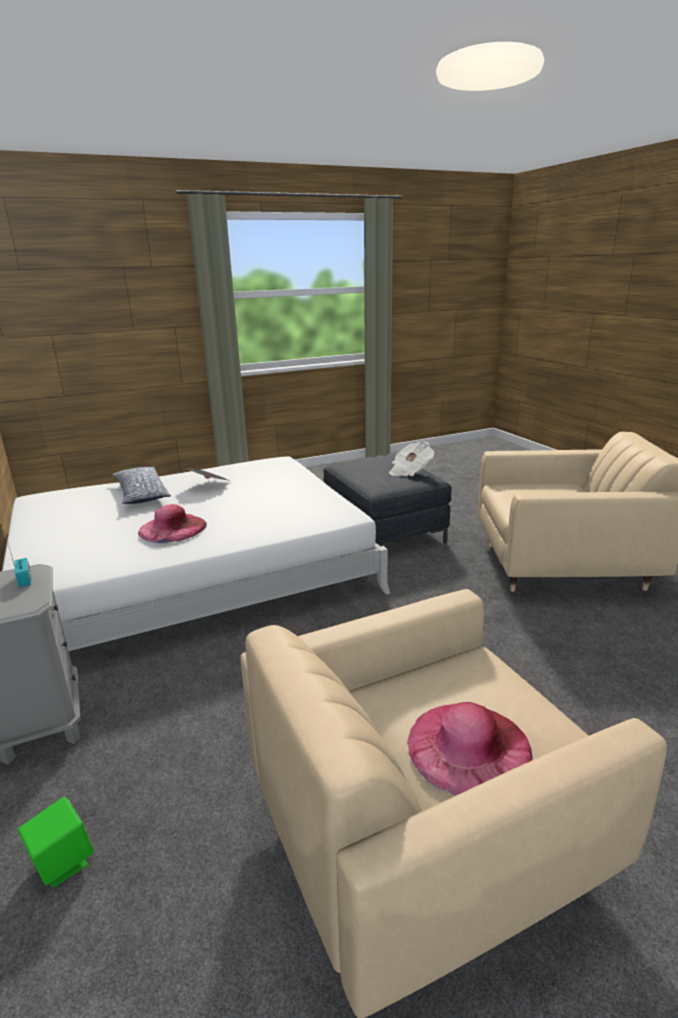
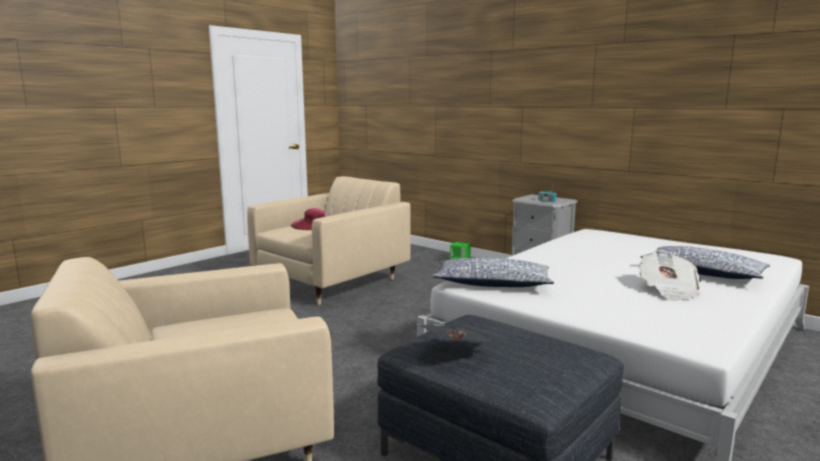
camera: 155 degrees right, 10 degrees down
(172, 528) = (586, 254): pink hat -> none
(323, 511) = (492, 284): none -> pillow

